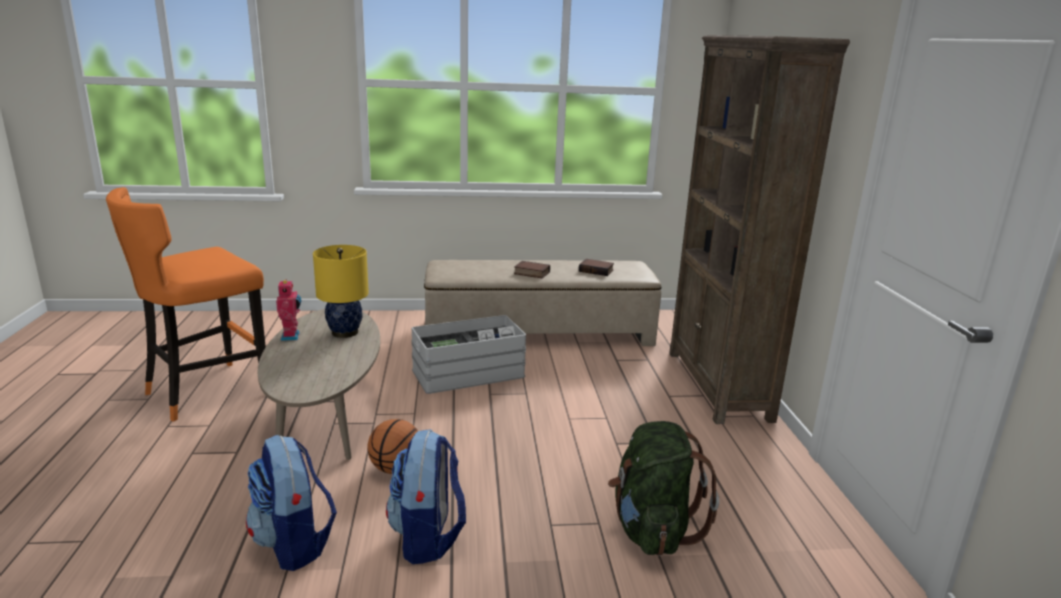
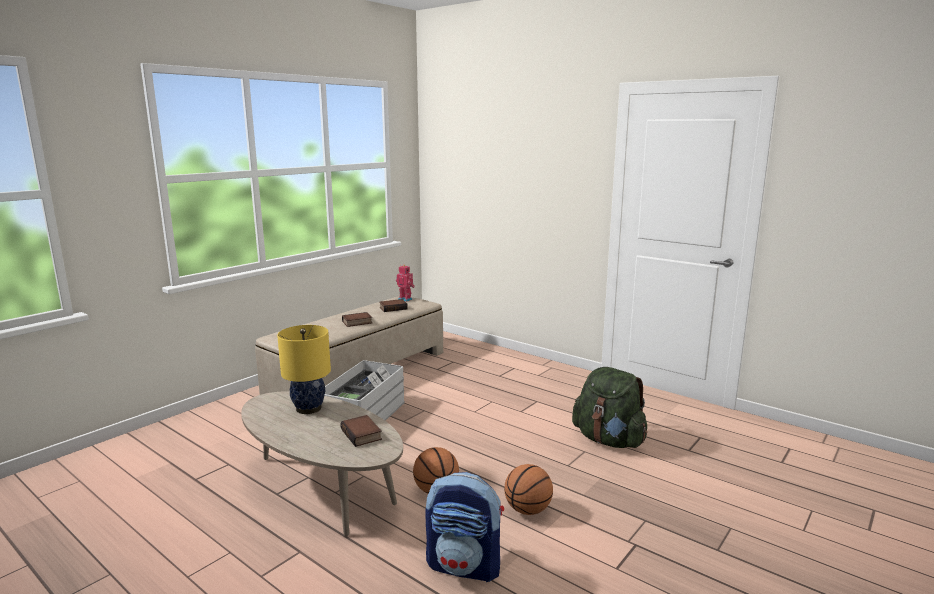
camera: 45 degrees left, 5 degrees down
(205, 392) = (165, 535): orange stool -> none
(292, 336) = (273, 429): toy robot -> toy robot (405, 299)
(327, 371) = (362, 434): none -> book
(428, 537) = (528, 510): backpack -> basketball
(718, 385) = (511, 360): brown bookcase -> none

